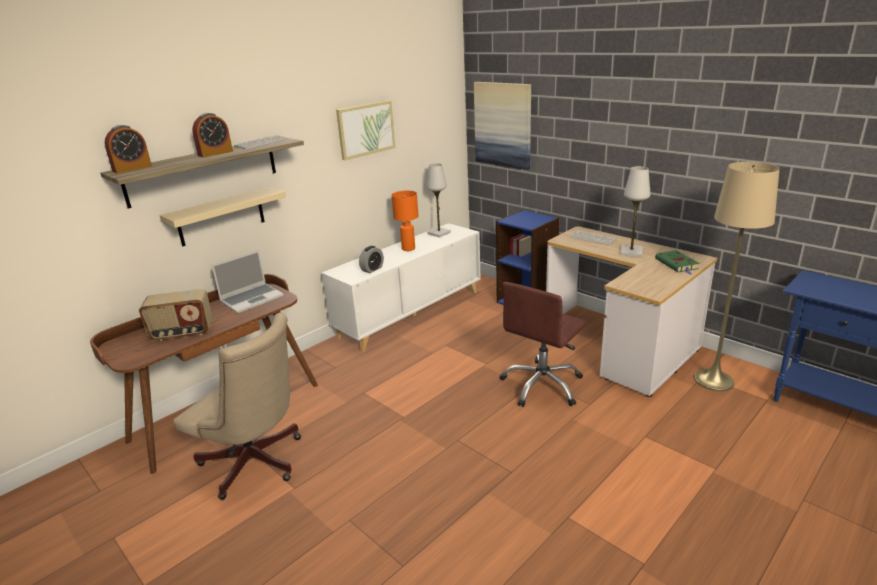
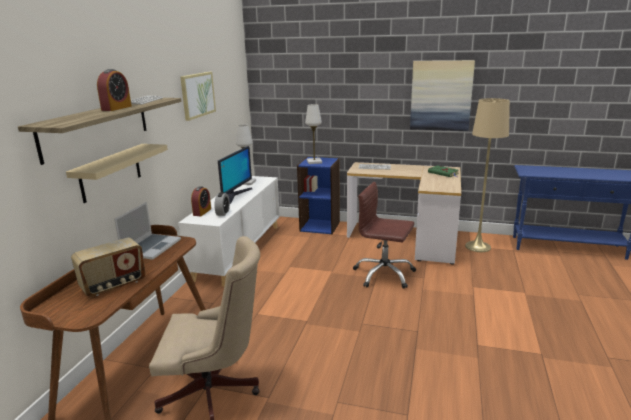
camera: 30 degrees left, 5 degrees down
(132, 168) = (52, 121): alarm clock -> alarm clock (202, 212)
(408, 248) = (235, 195): orange table lamp -> monitor
(503, 124) = (285, 92): picture -> picture (441, 95)
(542, 385) = (384, 274): brown office chair -> brown office chair turned 105 degrees clockwise
(631, 252) = (409, 171): white table lamp -> white table lamp (314, 162)

